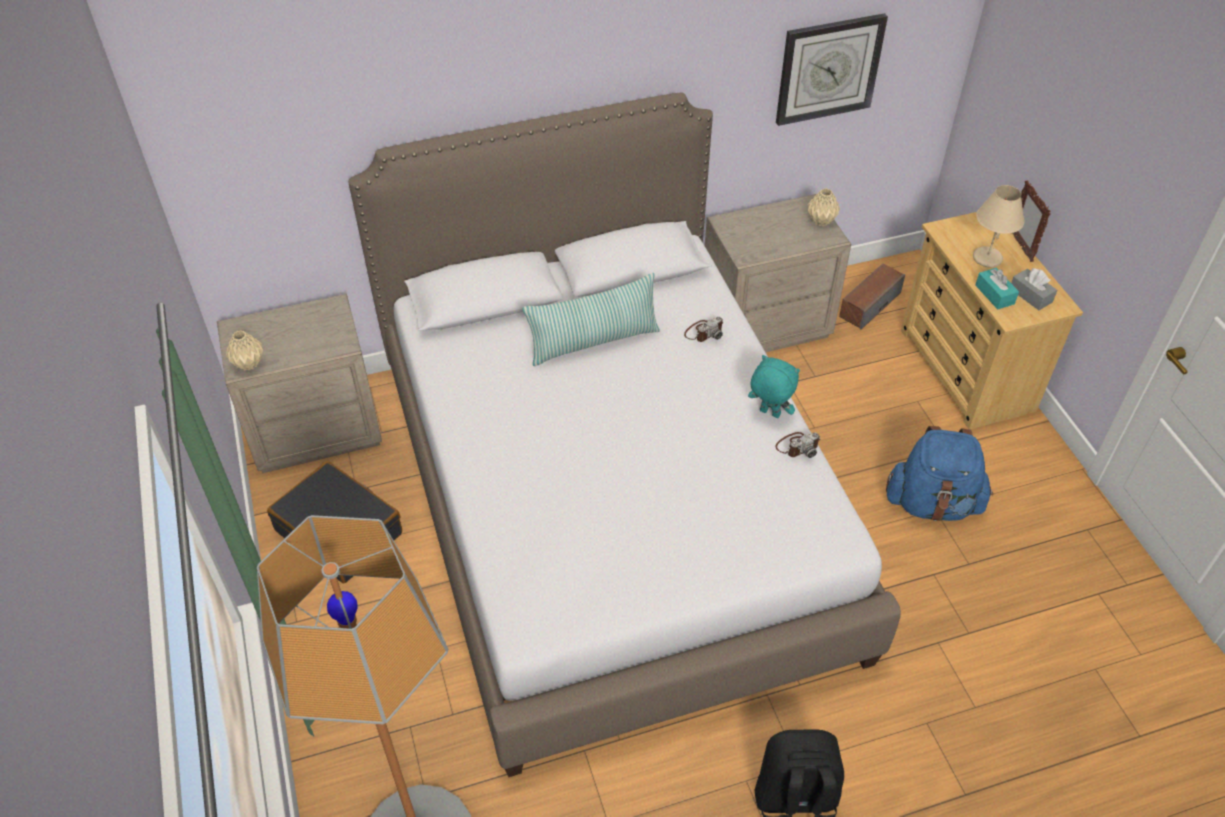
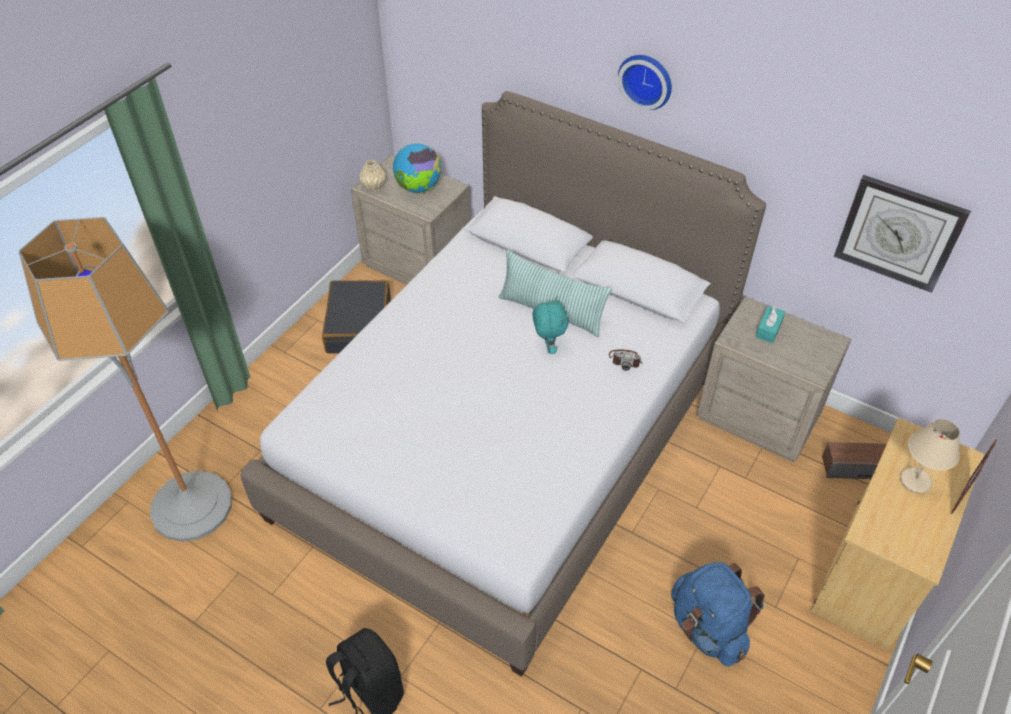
camera: 50 degrees right, 0 degrees up
(299, 331) = (418, 188): none -> globe
(544, 49) = (646, 80): none -> wall clock
(769, 414) = (589, 440): turquoise plush toy -> turquoise plush toy (548, 347)
(797, 446) = (576, 474): camera -> none
(820, 220) = (825, 358): beige vase -> none
(994, 294) = (878, 508): turquoise tissue box -> turquoise tissue box (768, 329)
(1030, 295) = (910, 534): grey tissue box -> none

